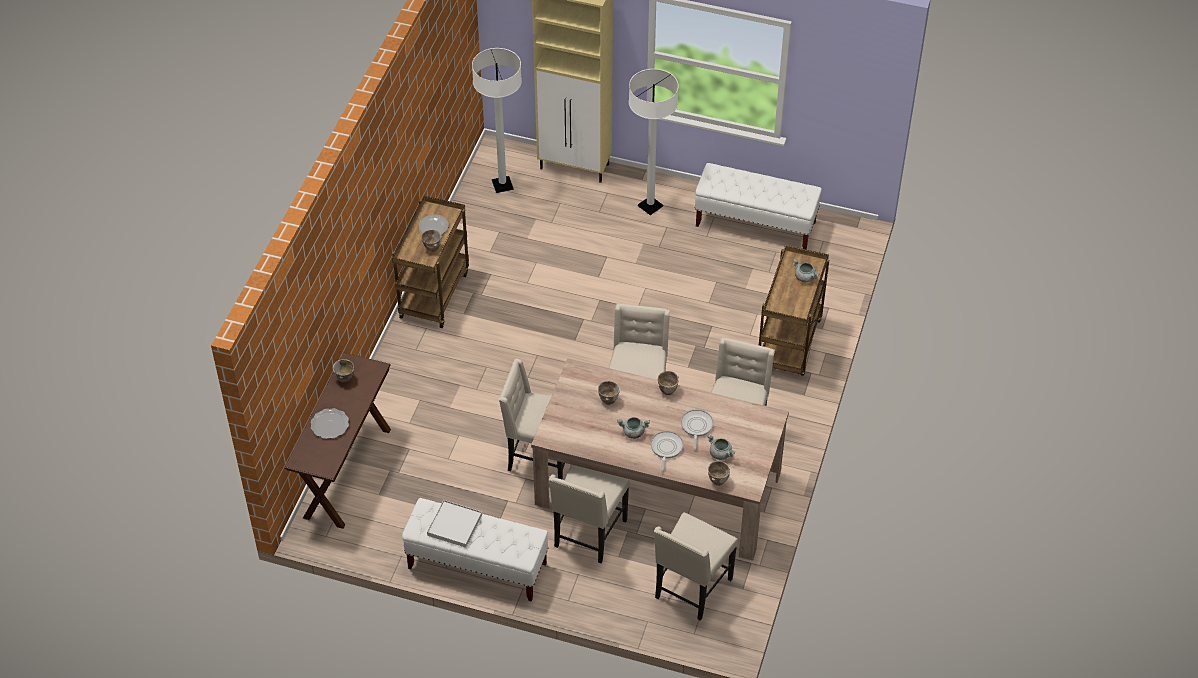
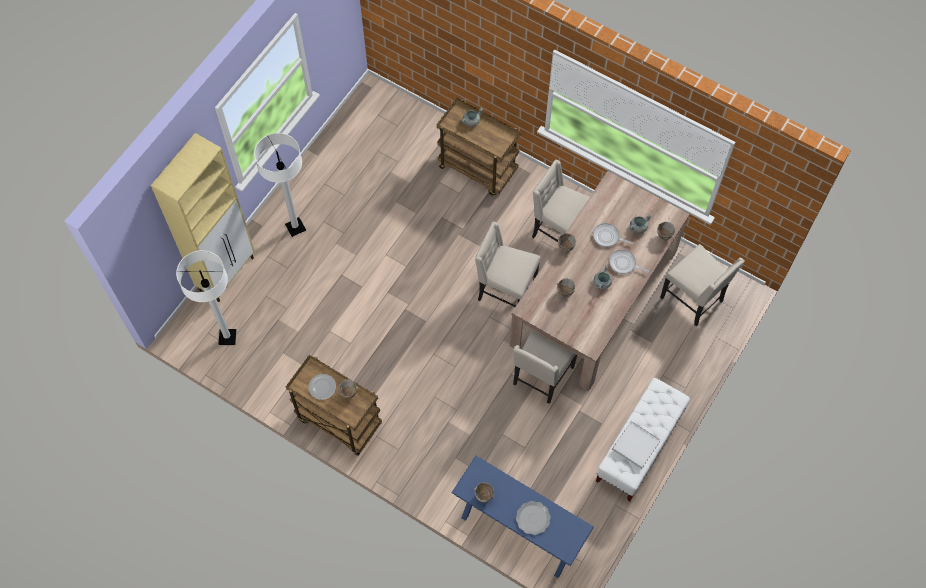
camera: 75 degrees left, 15 degrees up
(347, 472) = (518, 532): brown console table -> blue console table
(588, 534) = (626, 358): beige chair -> none
(756, 224) = (343, 156): white bench -> none

